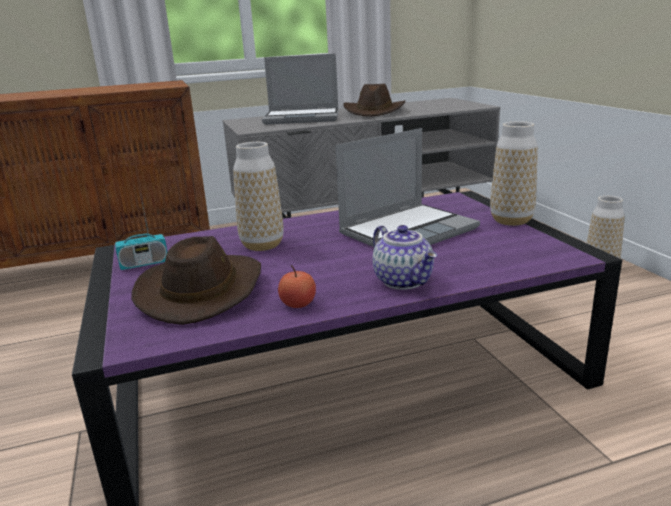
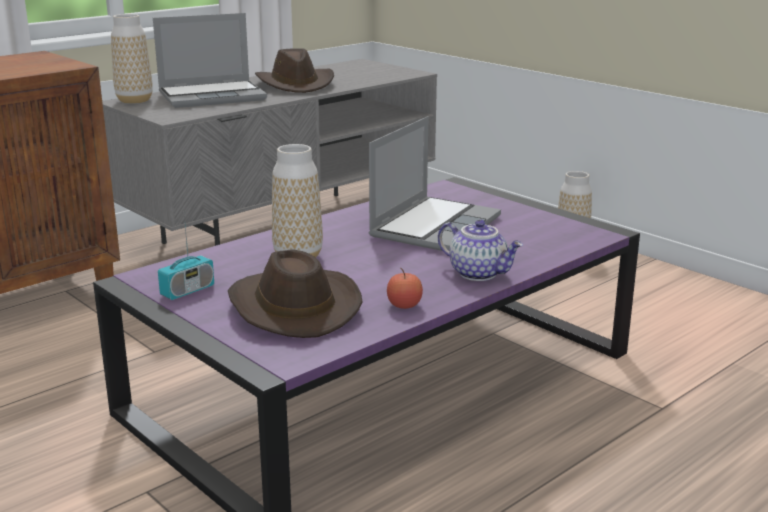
camera: 25 degrees left, 0 degrees up
(511, 220) = (522, 206): vase -> vase (134, 100)

